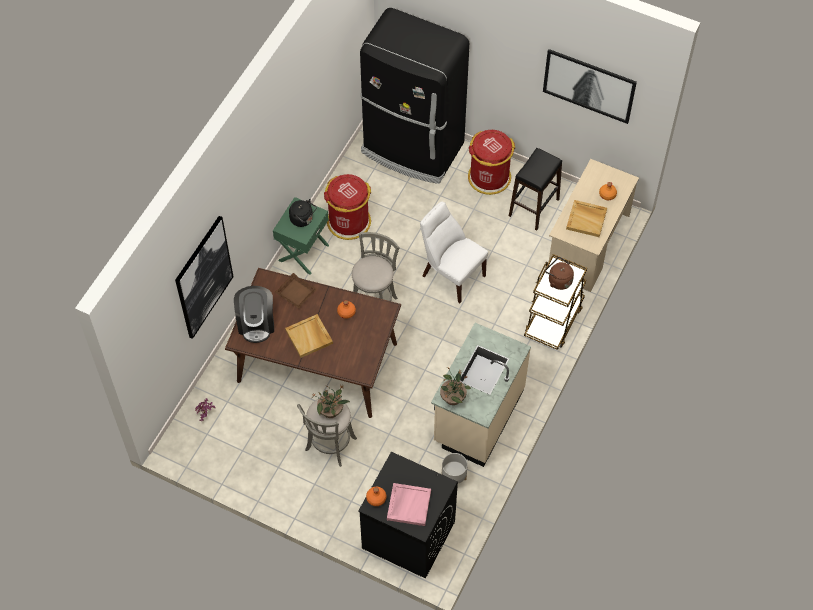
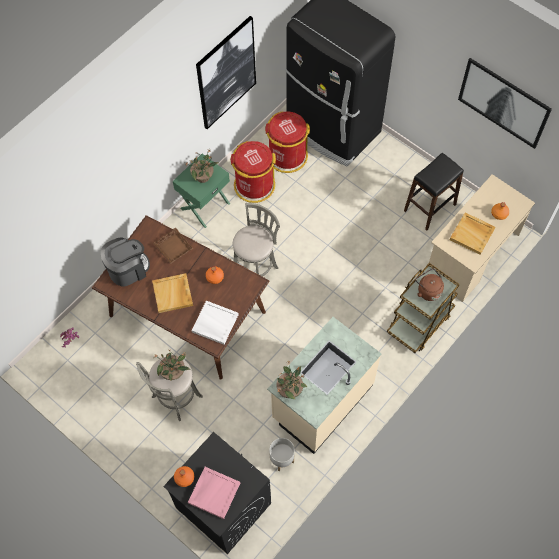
camera: 15 degrees right, 5 degrees up
(203, 277) = (77, 217): picture -> picture (226, 73)
(256, 323) = (128, 269): coffee machine -> coffee machine turned 135 degrees counterclockwise
(303, 219) = (203, 177): black kettle -> potted plant
(359, 355) = (214, 323): none -> white tray
(451, 274) = (334, 256): white chair -> none
(489, 177) = (395, 170): red trash can -> red trash can (287, 156)

